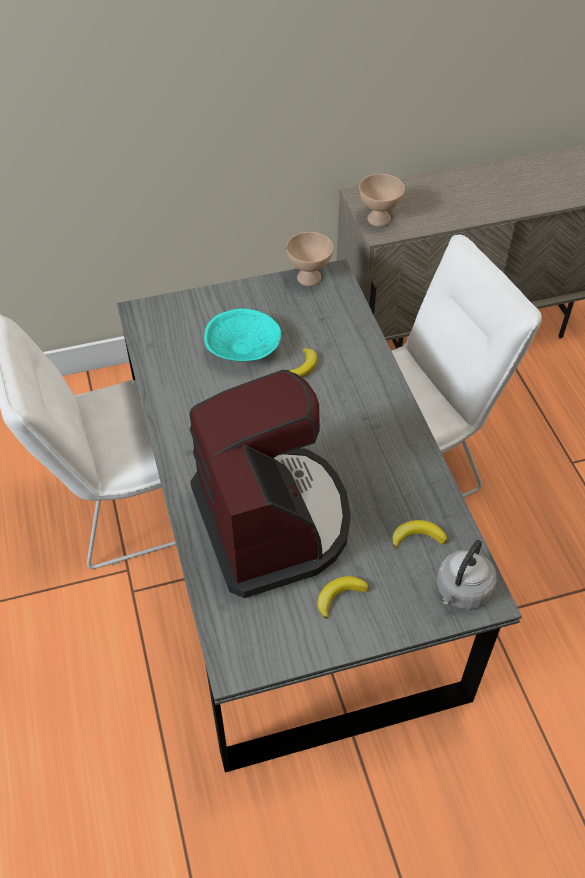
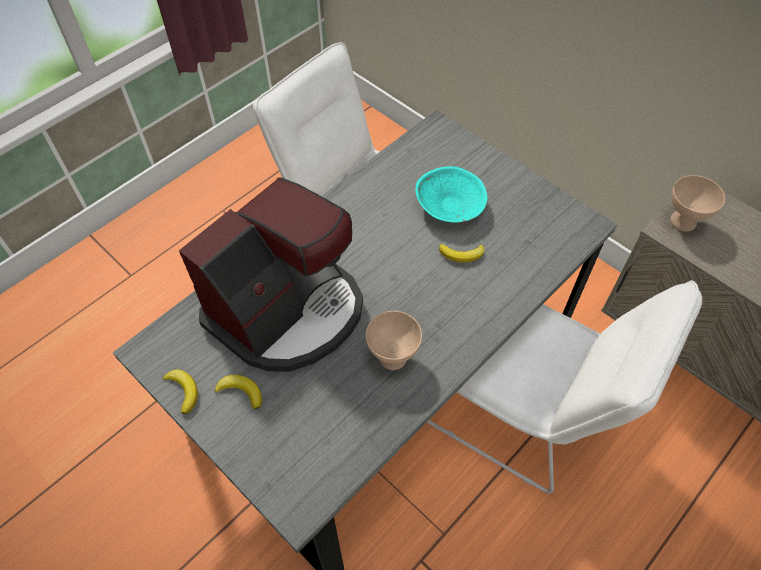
camera: 60 degrees right, 5 degrees up
(309, 277) = (569, 210): beige bowl -> beige bowl (394, 357)
(417, 537) = (334, 424): banana -> banana (183, 391)
(462, 591) = (295, 486): grey kettle -> none

